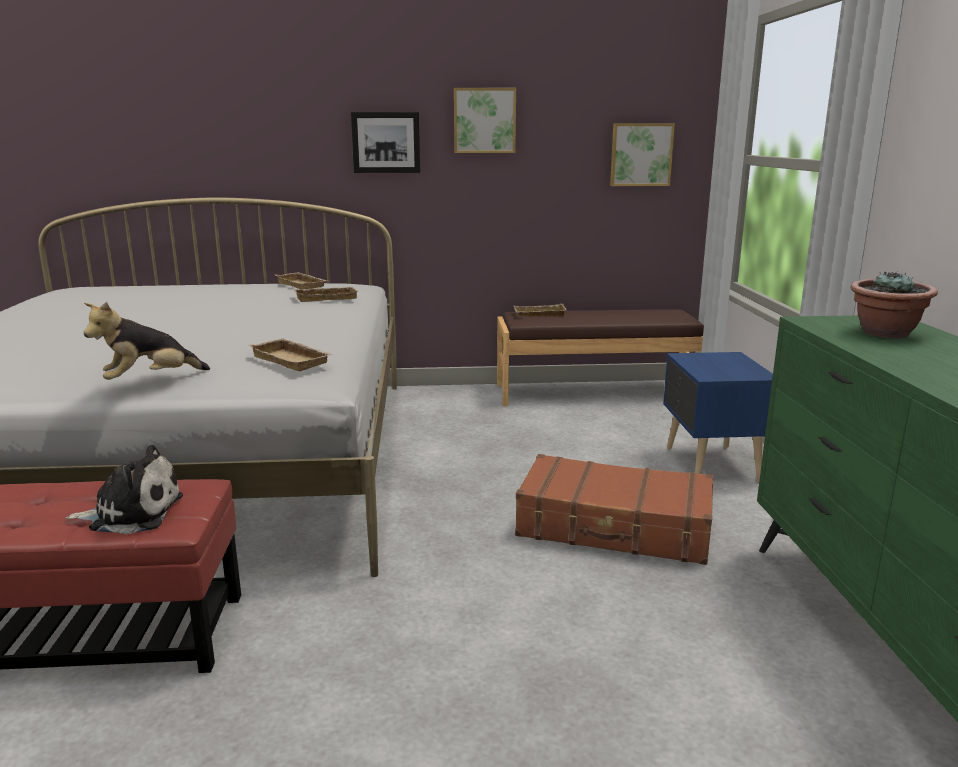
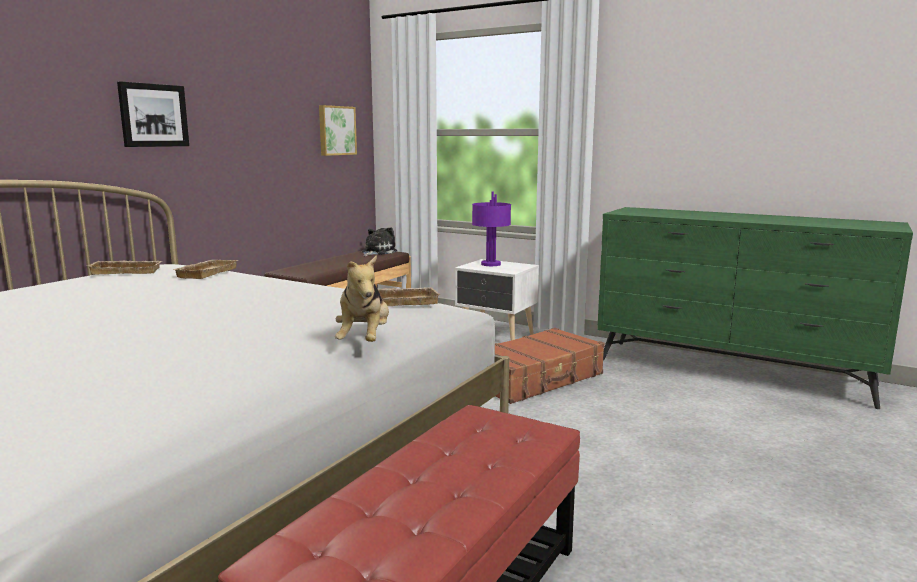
camera: 55 degrees left, 5 degrees down
(132, 513) = (503, 441): plush toy -> plush toy (377, 252)
(484, 120) = (234, 98): picture -> none
(539, 315) = (300, 268): beige tray -> none
(710, 465) = (496, 337): blue nightstand -> white nightstand
(721, 361) = (490, 264): none -> purple table lamp
(885, 333) = (657, 212): potted plant -> none

